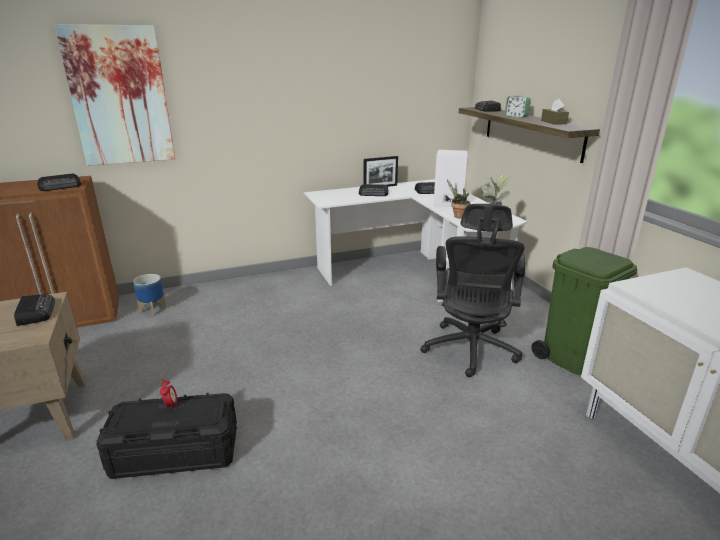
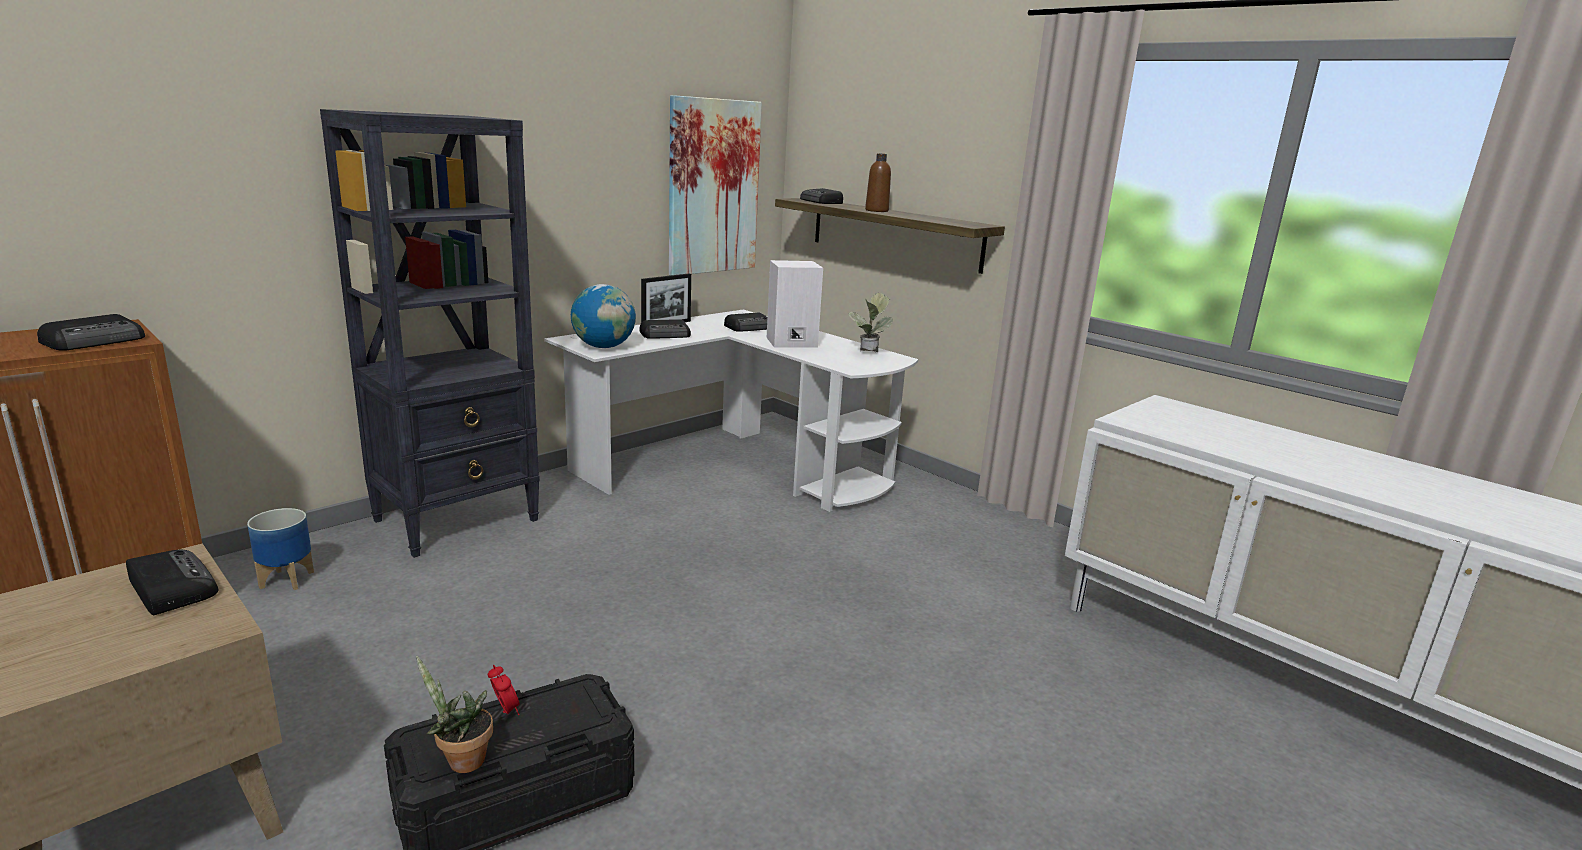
camera: 25 degrees left, 5 degrees down
(120, 97) = (204, 163): picture -> picture (713, 187)
(246, 289) = (458, 520): none -> black bookcase
(330, 199) = (604, 347): none -> globe
(457, 216) = (822, 359): potted plant -> potted plant (461, 761)
(469, 352) = (883, 558): office chair -> none
(516, 116) = (876, 210): alarm clock -> brown bottle
(553, 122) = (937, 218): brown tissue box -> none
(573, 356) = (1013, 541): green trash can -> none

